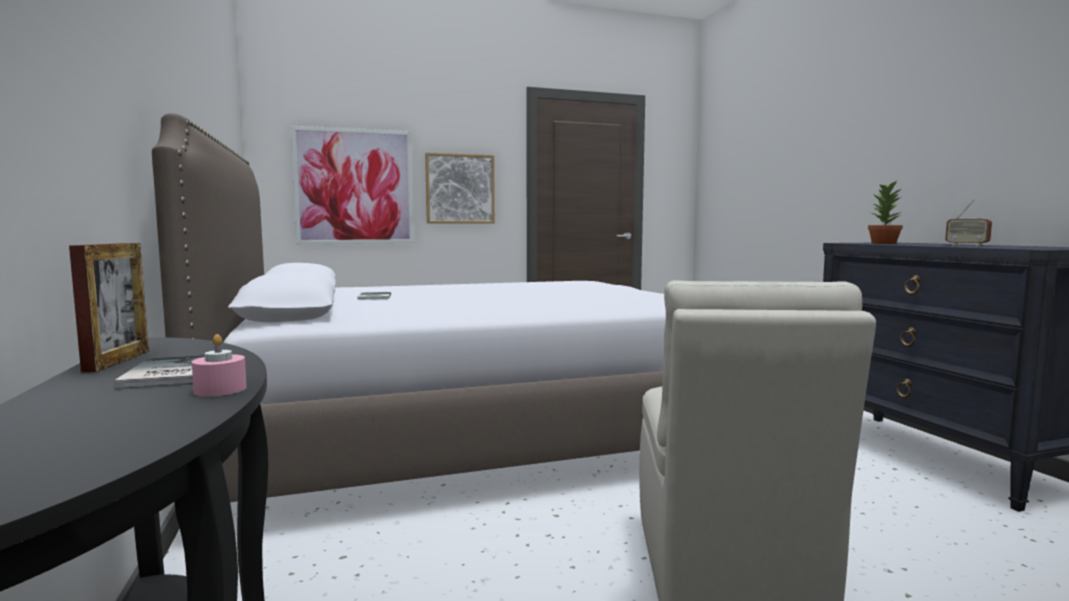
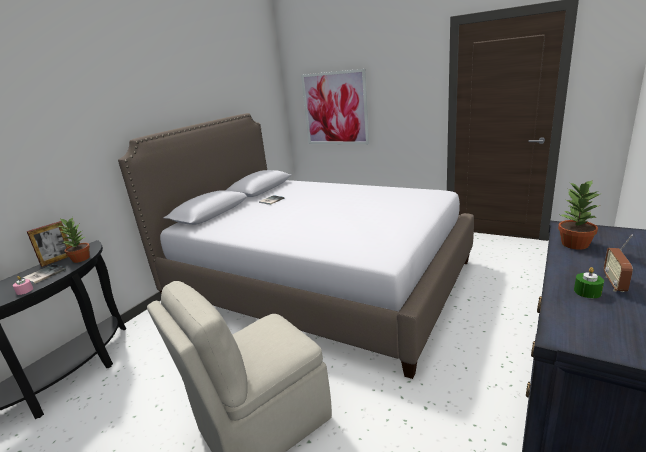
camera: 50 degrees right, 15 degrees up
(205, 350) = (81, 259): none -> potted plant
(460, 189) = (397, 106): picture -> none
(973, 246) = (587, 292): none -> green candle

